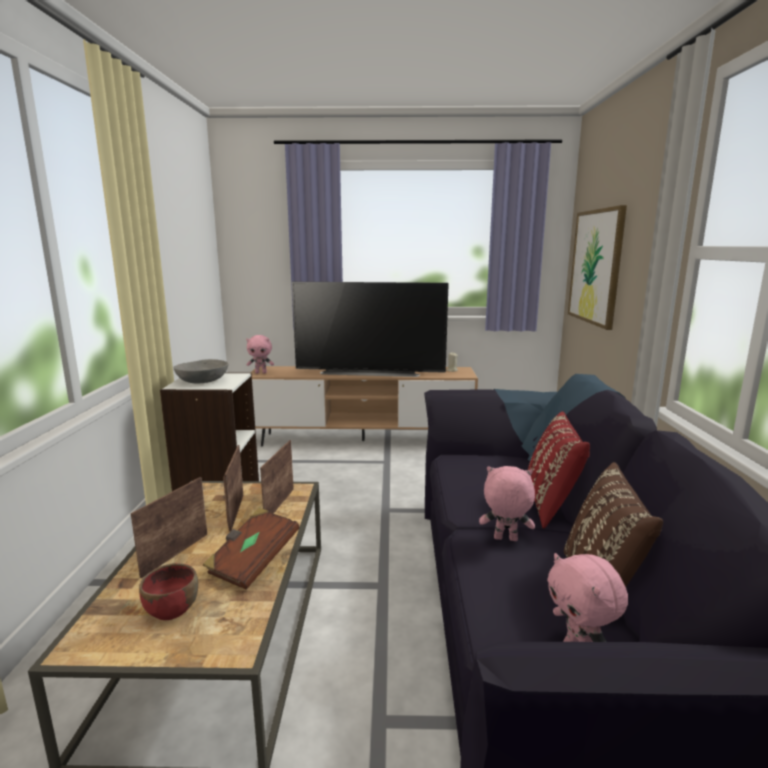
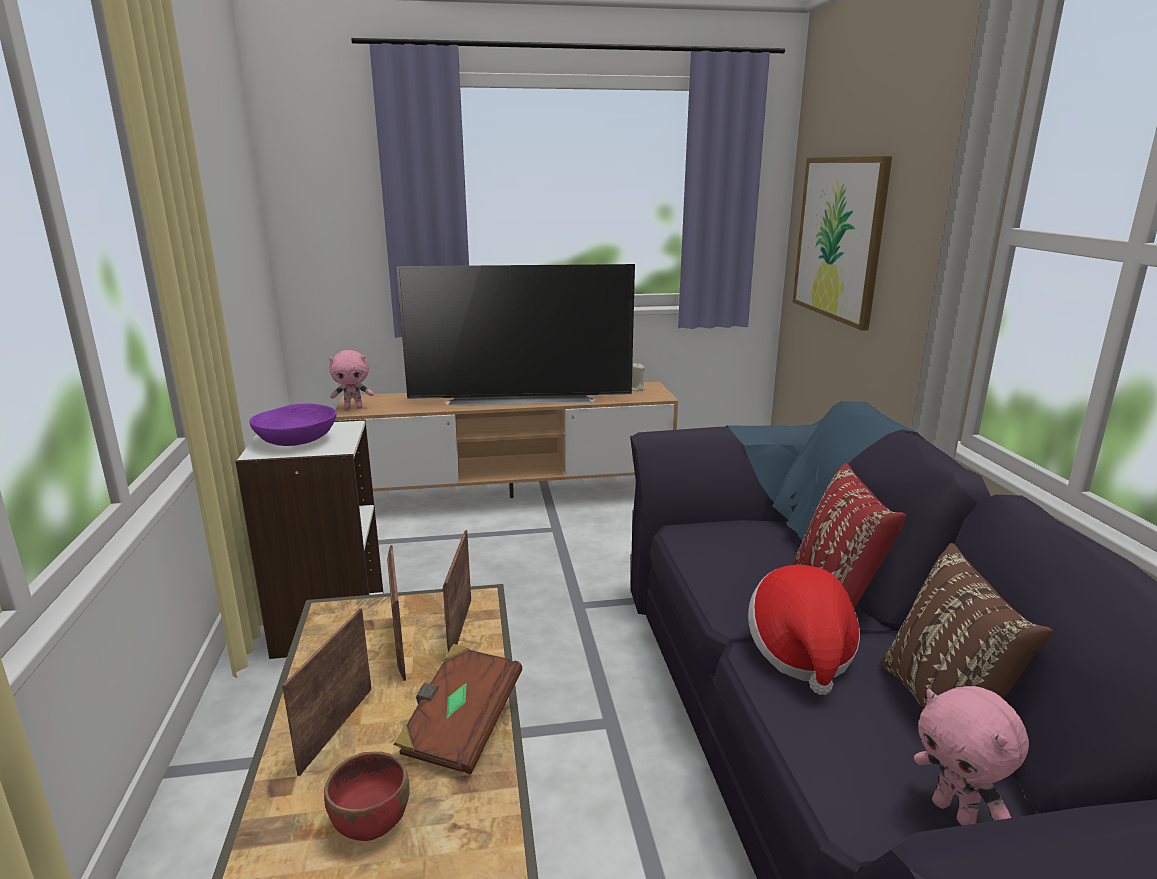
camera: 10 degrees left, 5 degrees up
(202, 381) = (297, 440): grey bowl -> purple bowl
(505, 539) = (800, 653): pink plush toy -> hat

